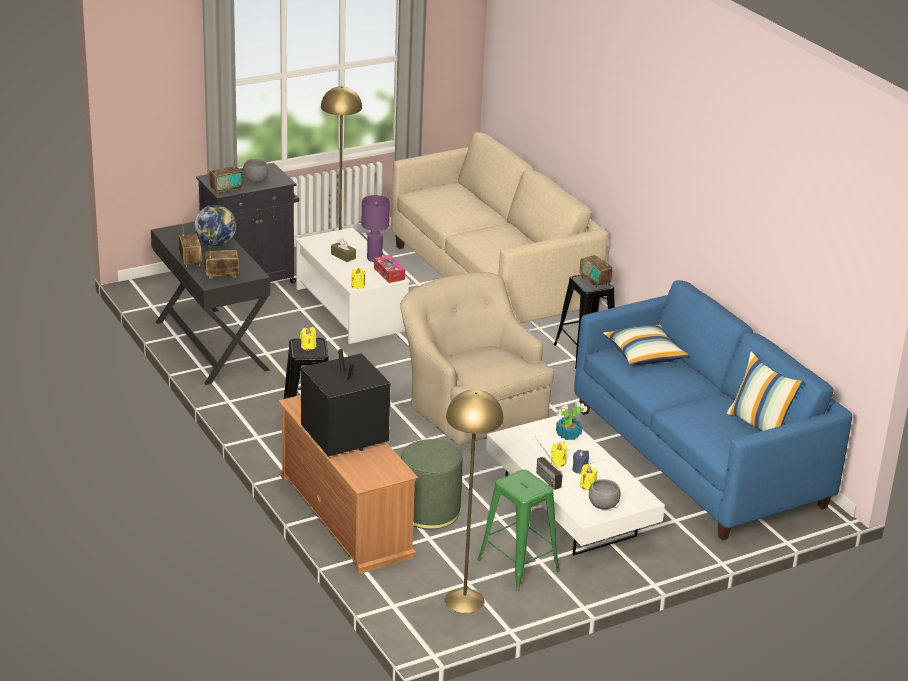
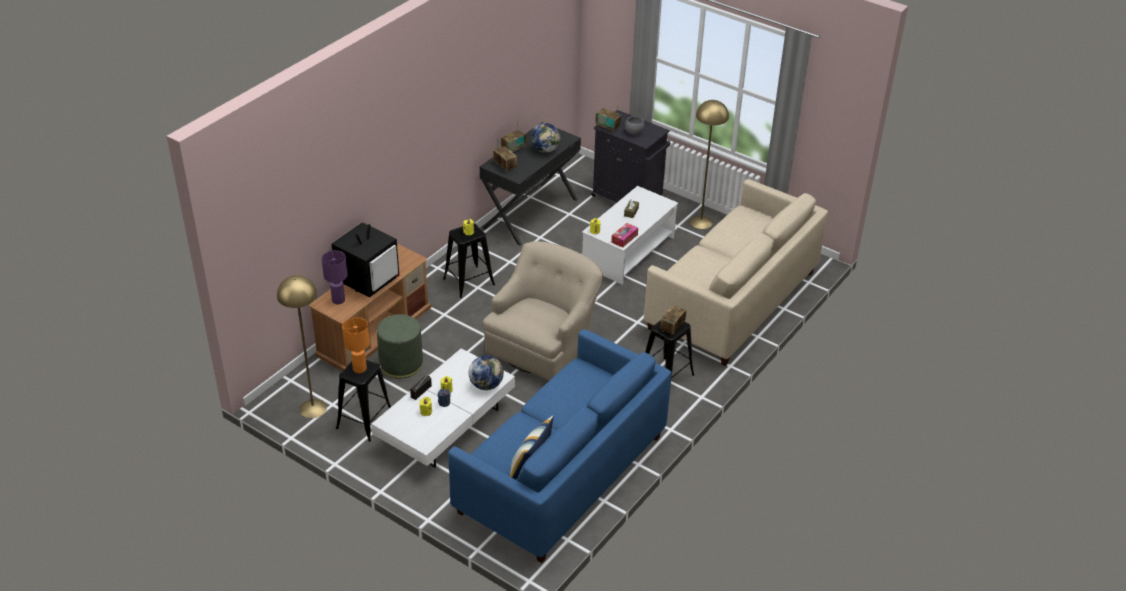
camera: 65 degrees right, 10 degrees up
(374, 258) = (640, 225): purple table lamp -> purple table lamp (338, 300)
(518, 565) = (365, 421): green stool -> black stool
(521, 484) = (360, 368): none -> orange table lamp
(568, 434) = (486, 385): potted plant -> globe
(603, 506) = (405, 425): grey bowl -> none
(644, 355) = (589, 383): pillow -> none

